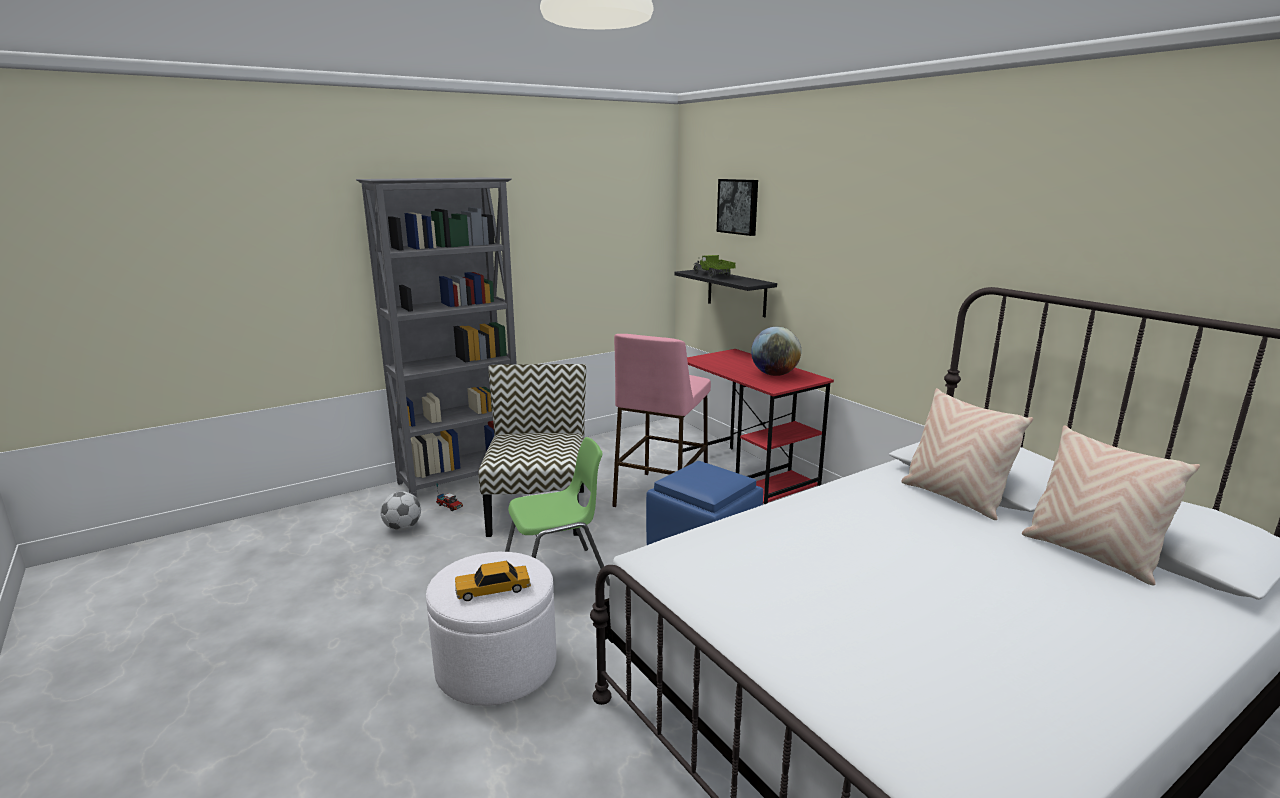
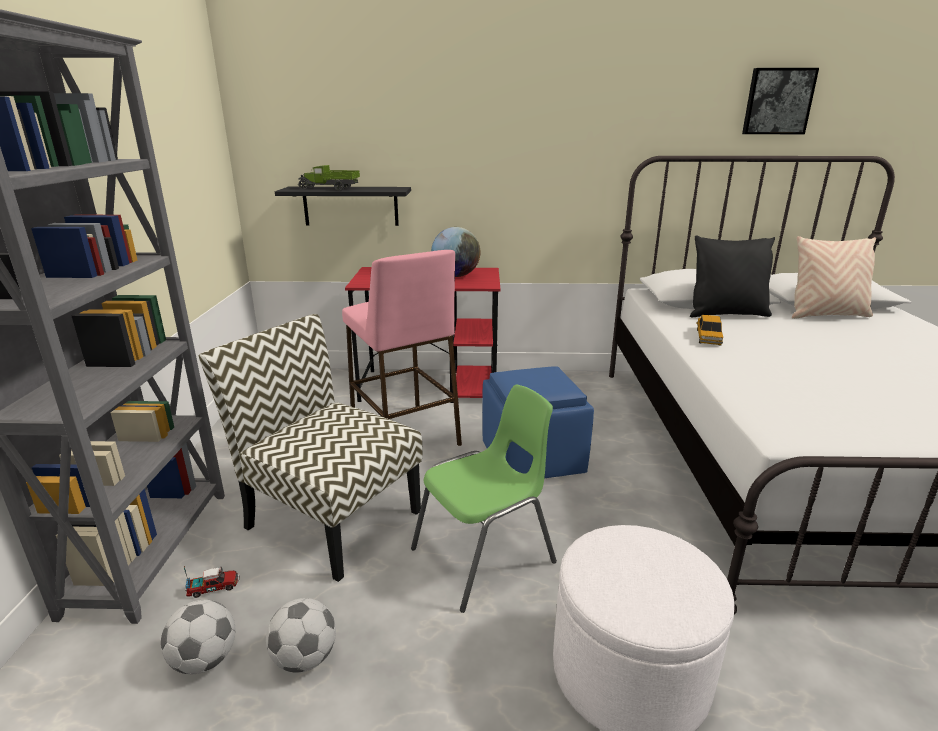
camera: 55 degrees left, 5 degrees up
(423, 552) = (305, 658): none -> football
(492, 589) = (673, 578): toy car -> toy car (708, 337)
(557, 575) = (486, 556): green chair -> green chair turned 45 degrees clockwise
(739, 206) = (340, 106): picture -> picture (777, 101)
(953, 498) = (726, 314): beige pillow -> black pillow

